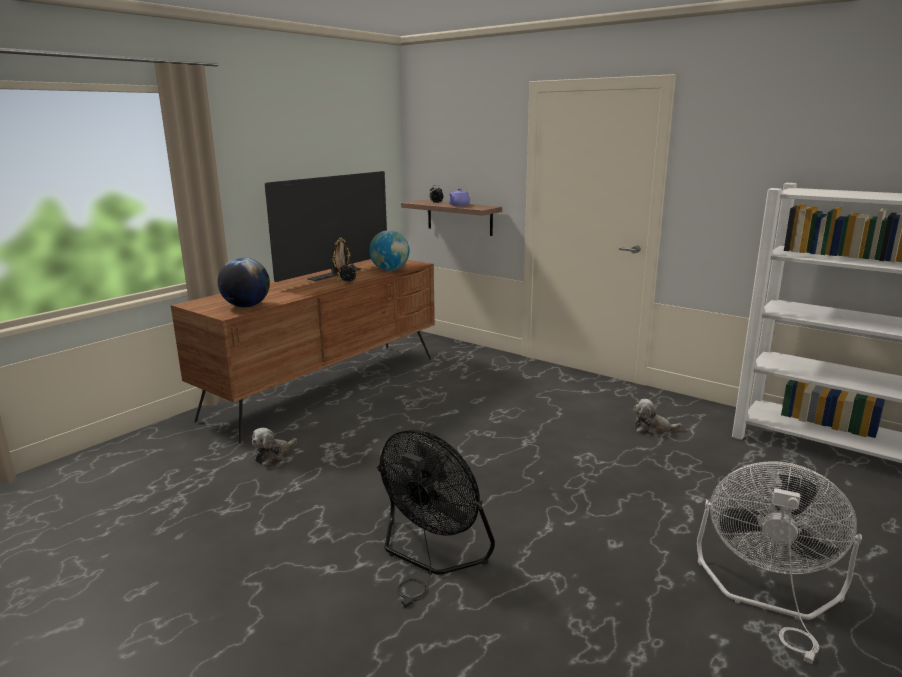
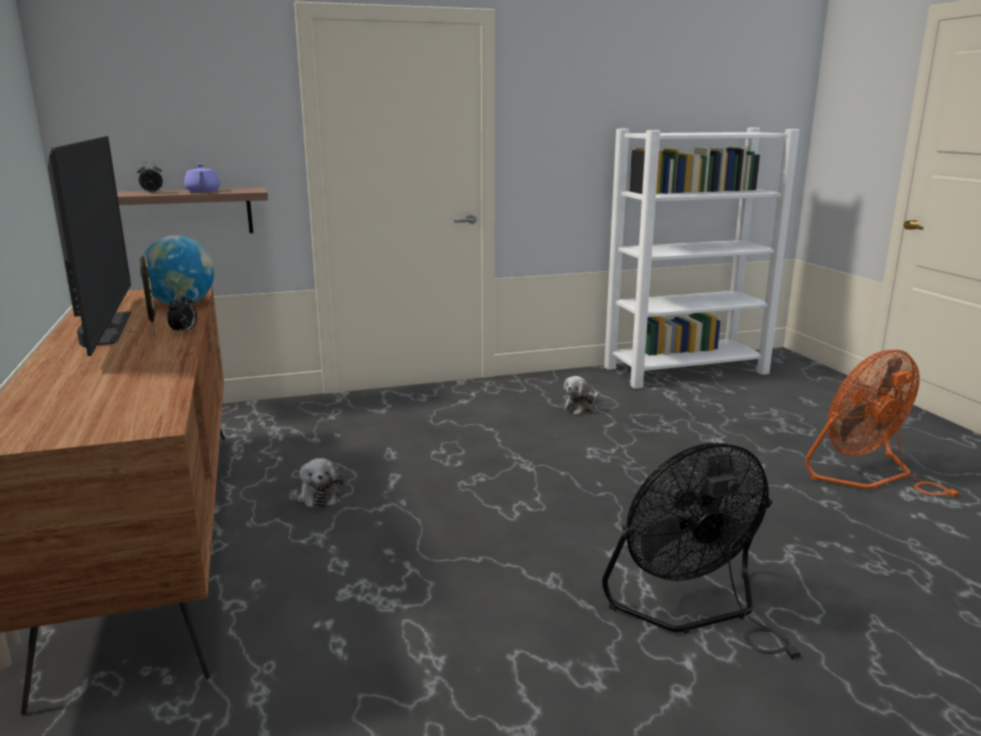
camera: 55 degrees left, 0 degrees up
(246, 306) = (138, 405): globe -> none
(274, 455) = (307, 652): plush toy -> plush toy (319, 495)
(772, 599) = (876, 475): white fan -> orange fan

